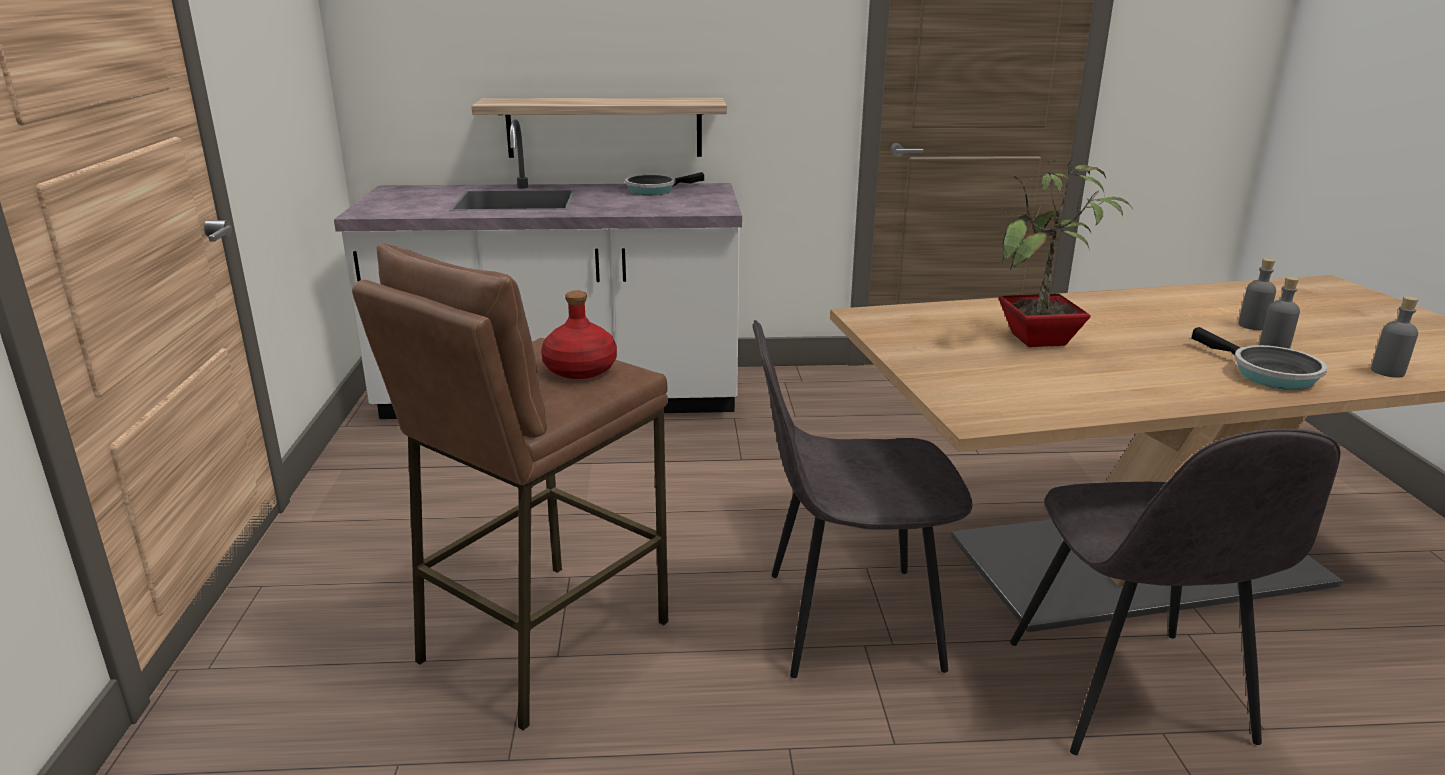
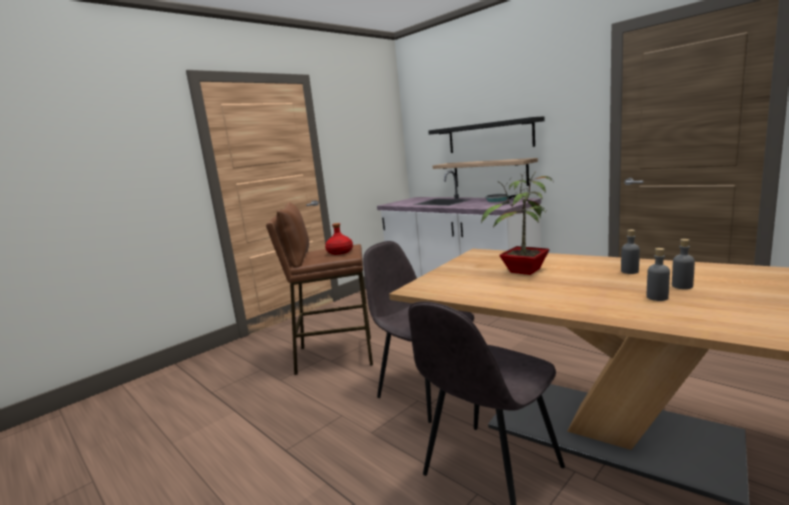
camera: 50 degrees right, 10 degrees down
(605, 41) = (489, 136): none -> black shelf
(1267, 374) = (607, 306): frying pan -> none
(1387, 372) = (706, 323): grey bottle -> grey bottle (629, 271)

